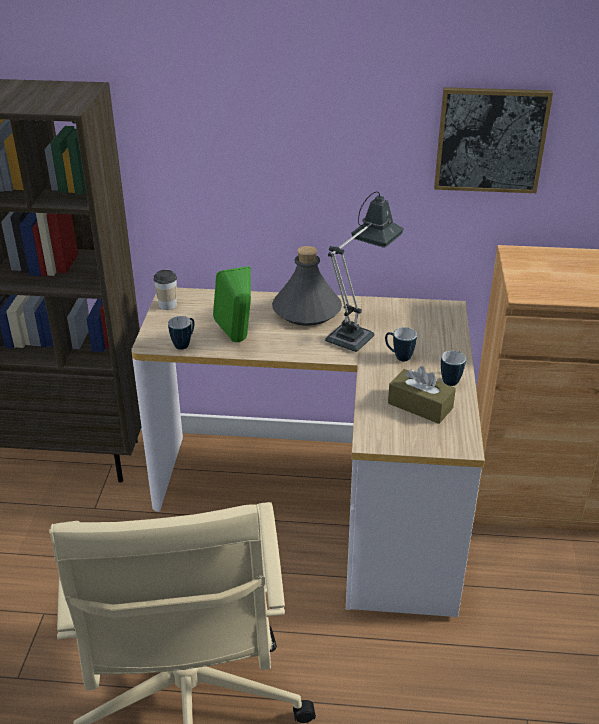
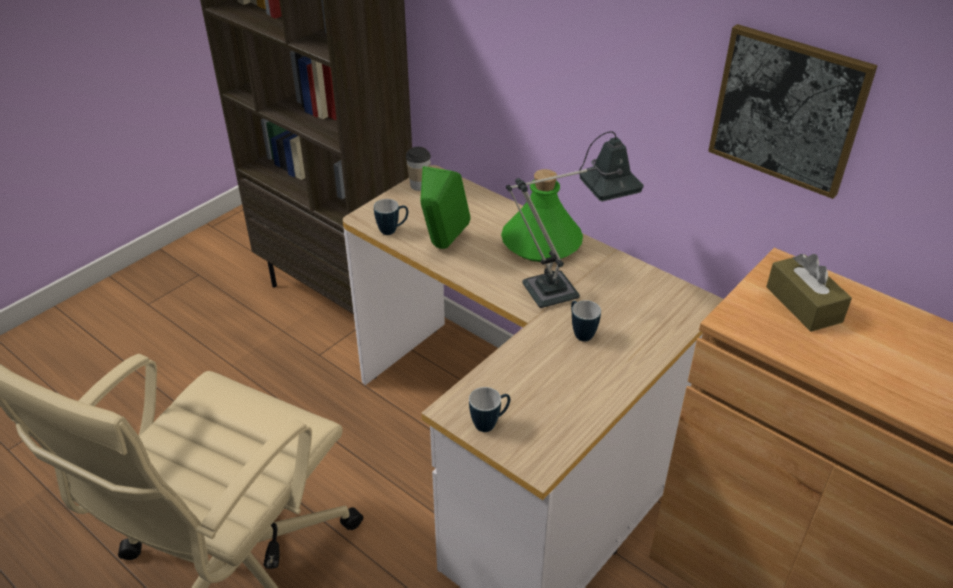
camera: 35 degrees right, 5 degrees up
(306, 311) = (541, 242): grey bottle -> green bottle
(420, 406) = (542, 397): brown tissue box -> brown tissue box (803, 304)
(452, 379) = (609, 385): mug -> mug (490, 423)

